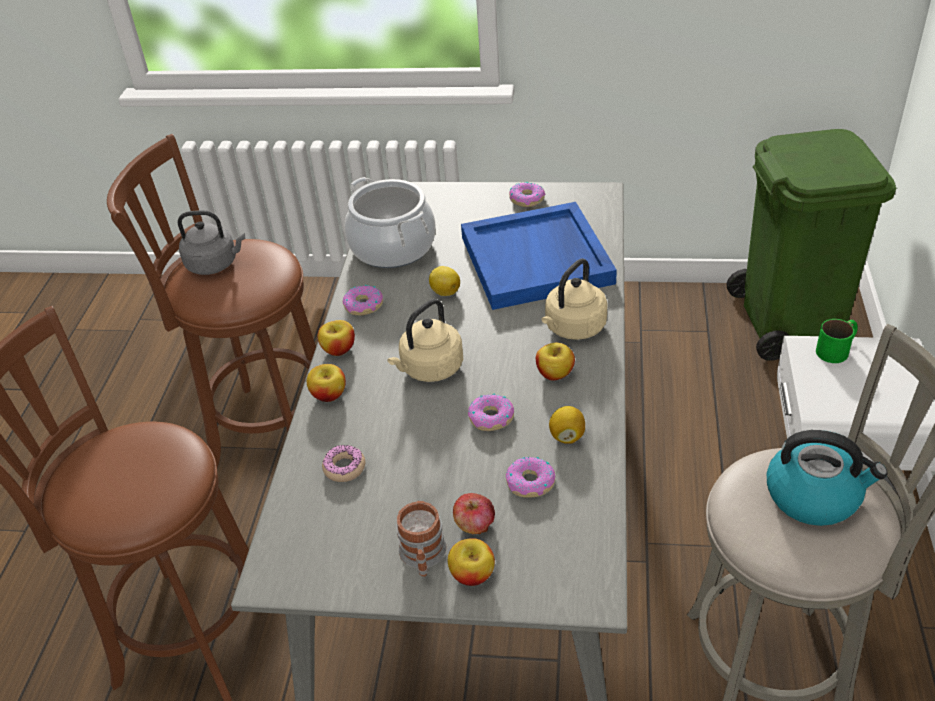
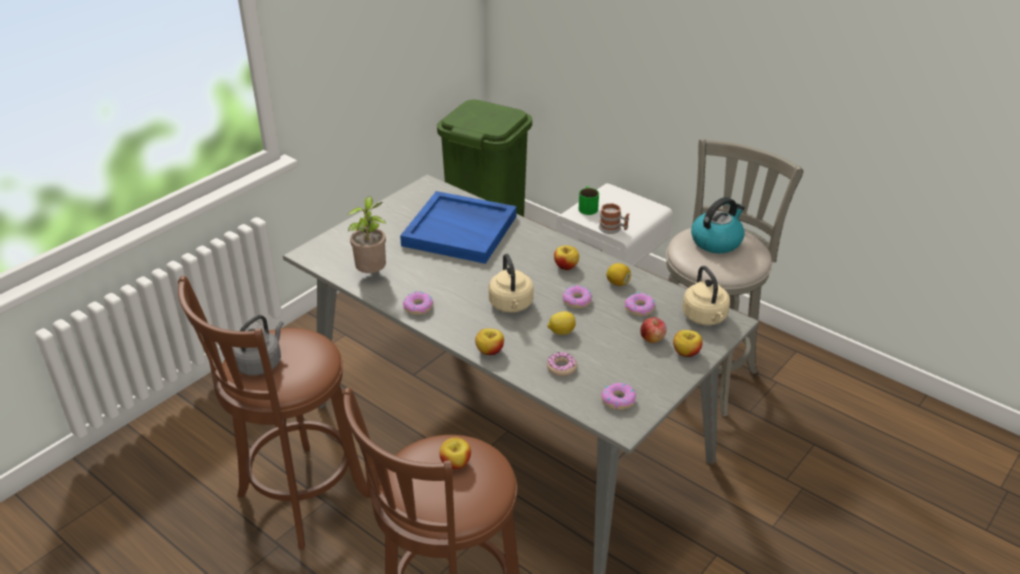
camera: 60 degrees left, 5 degrees down
(339, 349) = (450, 332): apple -> apple (455, 463)
(393, 246) = (372, 274): cooking pot -> potted plant
(423, 556) = (658, 364): mug -> mug (613, 229)
(445, 291) = (446, 272): lemon -> lemon (561, 332)
(526, 199) = (395, 209): donut -> donut (618, 400)
(573, 328) = (536, 245): beige kettle -> beige kettle (705, 318)

